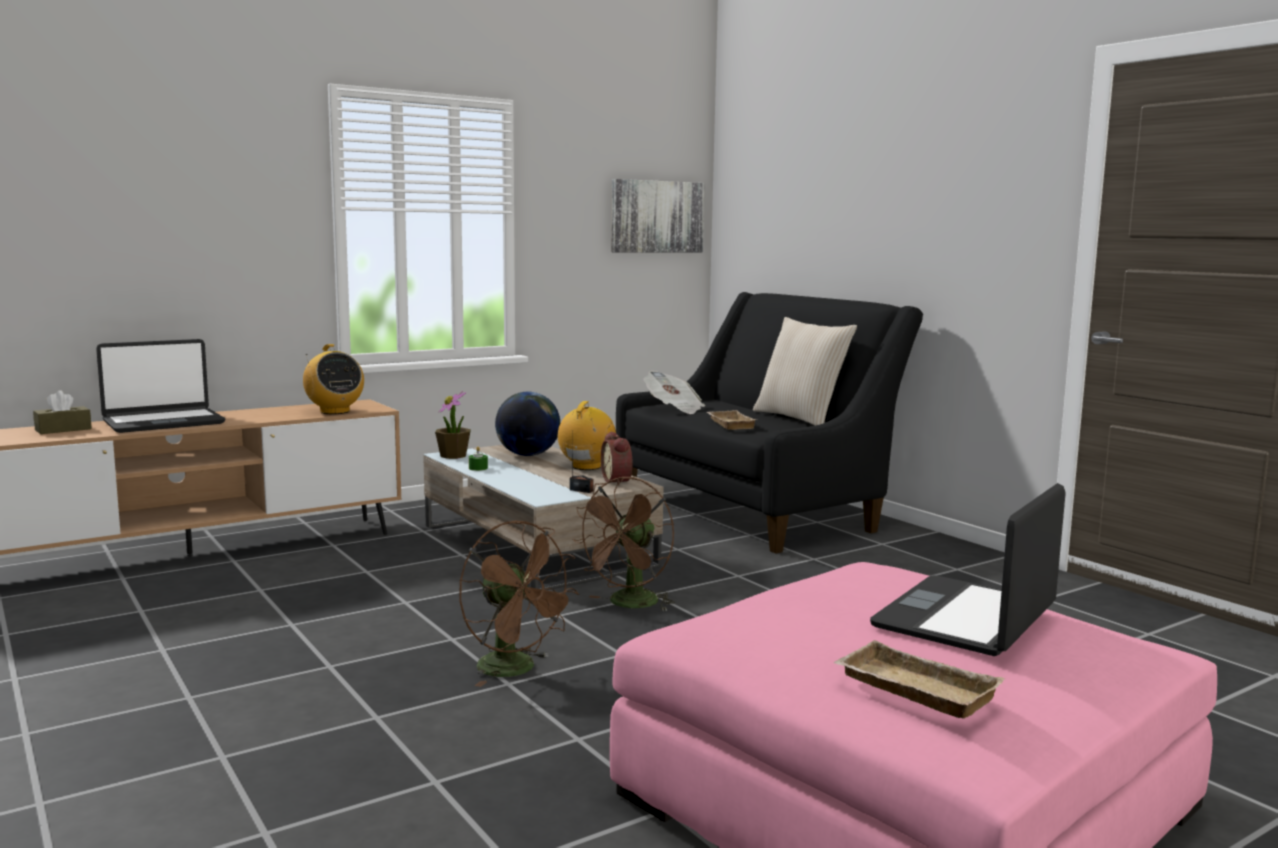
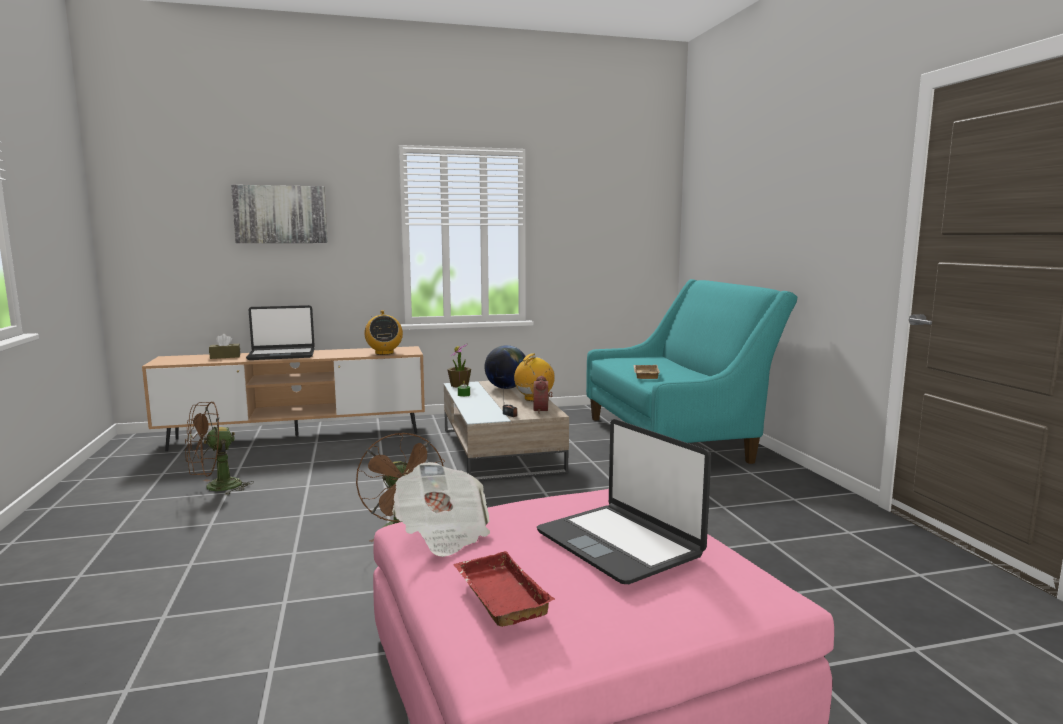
camera: 20 degrees right, 0 degrees up
(629, 605) = (520, 498): brown fan -> brown fan (216, 488)
(656, 216) = (635, 225): picture -> picture (280, 214)
(674, 409) = (620, 362): newspaper -> newspaper (442, 533)
(754, 510) = (675, 438): black sofa -> turquoise sofa
(800, 418) = (705, 373): beige pillow -> none
(912, 690) = (497, 595): beige tray -> red tray
(967, 619) = (619, 543): laptop -> laptop turned 90 degrees counterclockwise

